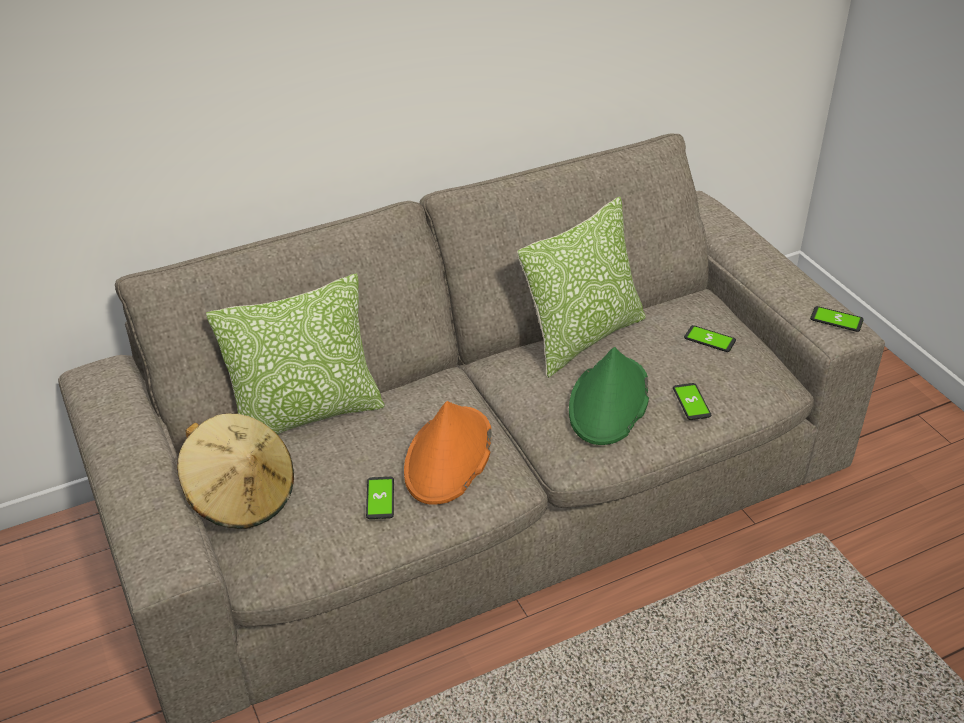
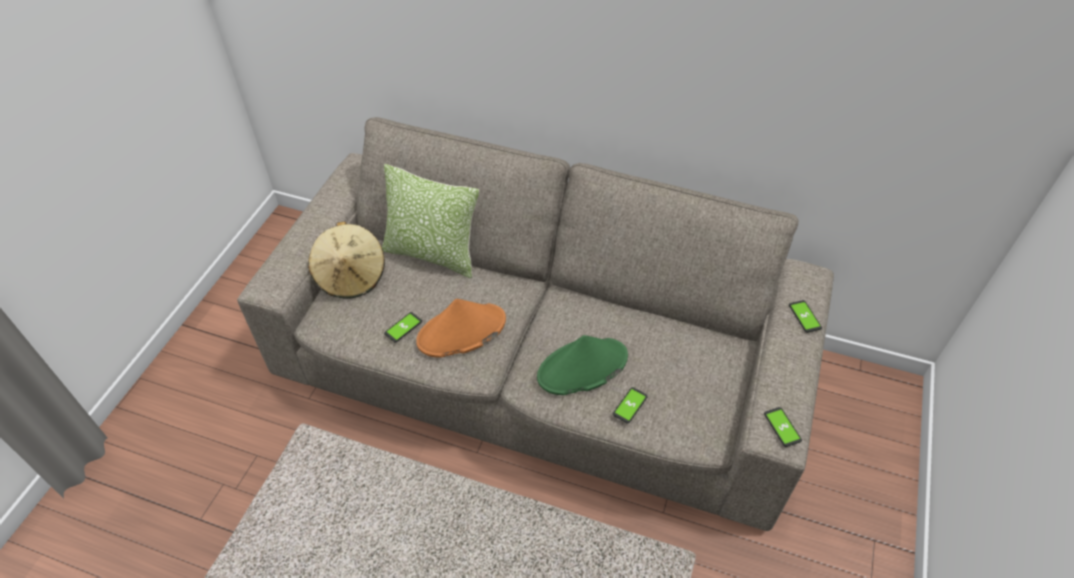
camera: 45 degrees right, 10 degrees up
(582, 338) = (625, 316): pillow -> none
(709, 339) = (698, 375): phone -> phone (804, 317)

